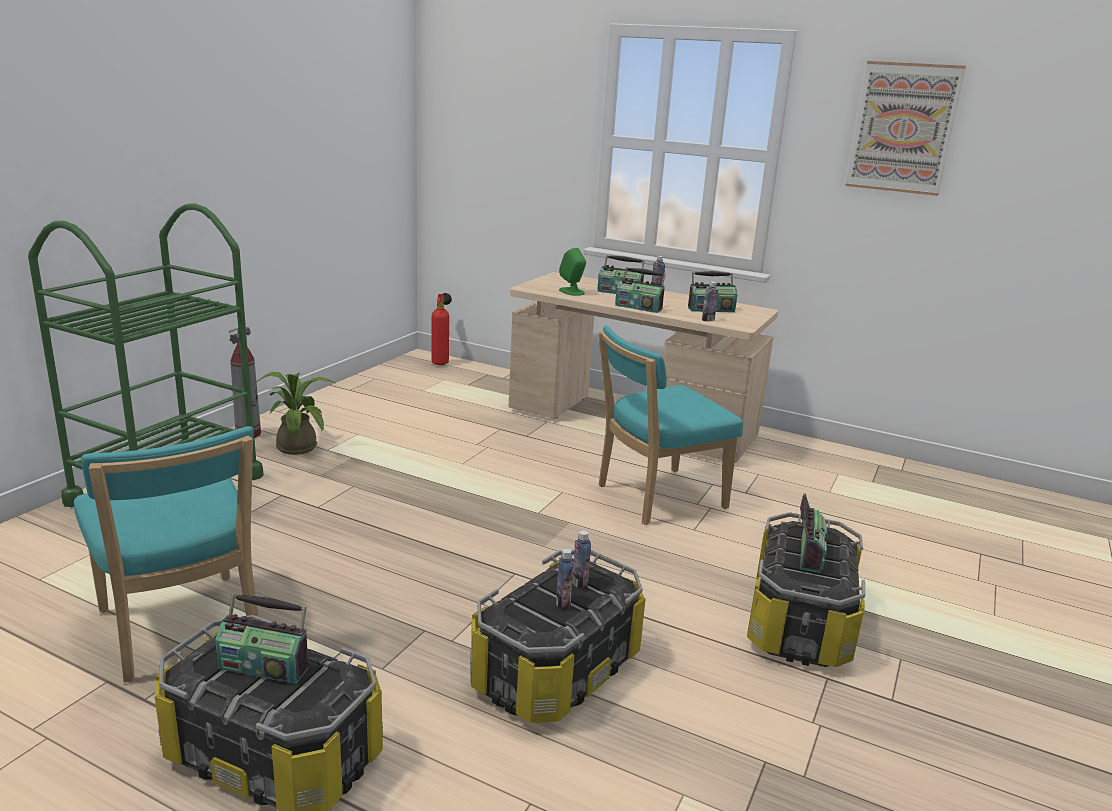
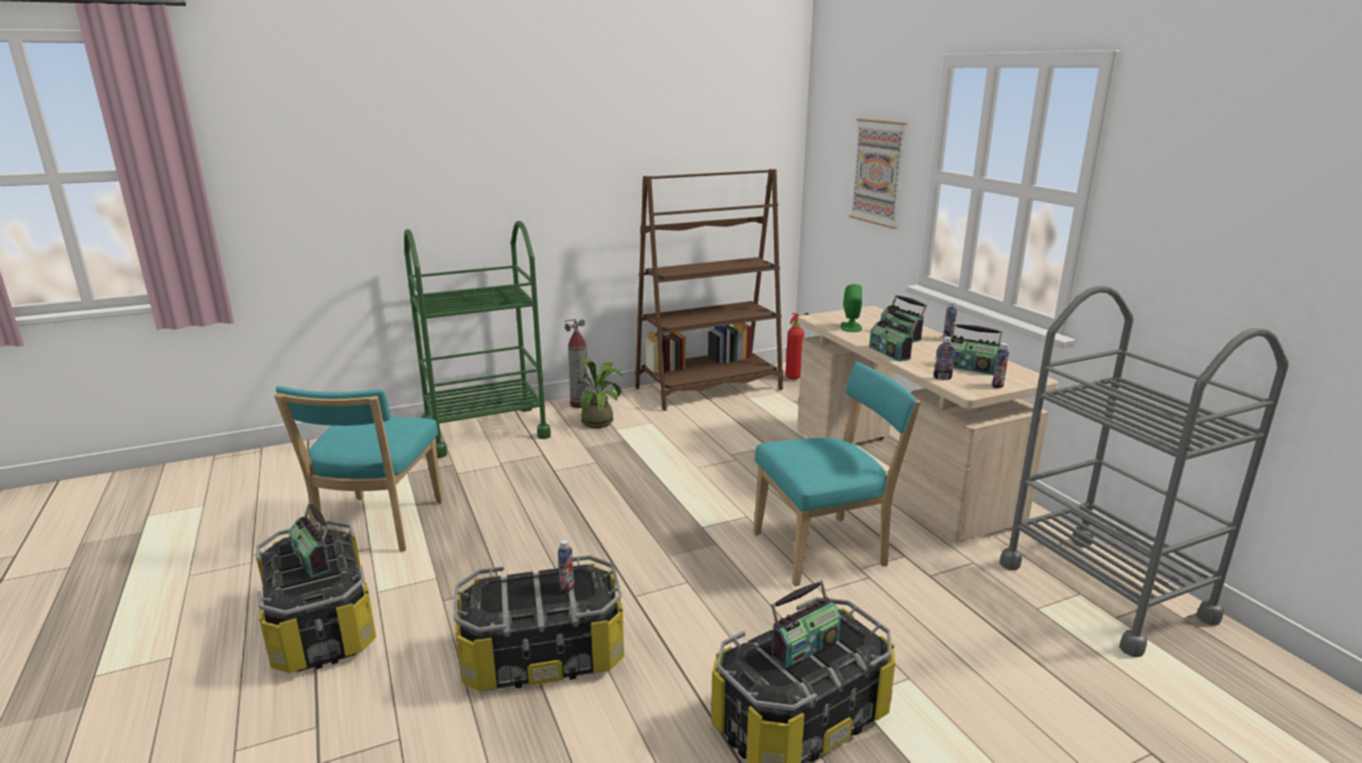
camera: 40 degrees right, 0 degrees up
(372, 389) = (709, 389): none -> brown bookcase
(563, 603) = (532, 597): bottle -> bottle (997, 385)
(655, 497) = (825, 549): turquoise chair -> turquoise chair turned 150 degrees clockwise
(847, 467) = (1104, 591): none -> grey cart
(903, 128) = (1234, 171): picture -> picture (878, 172)

